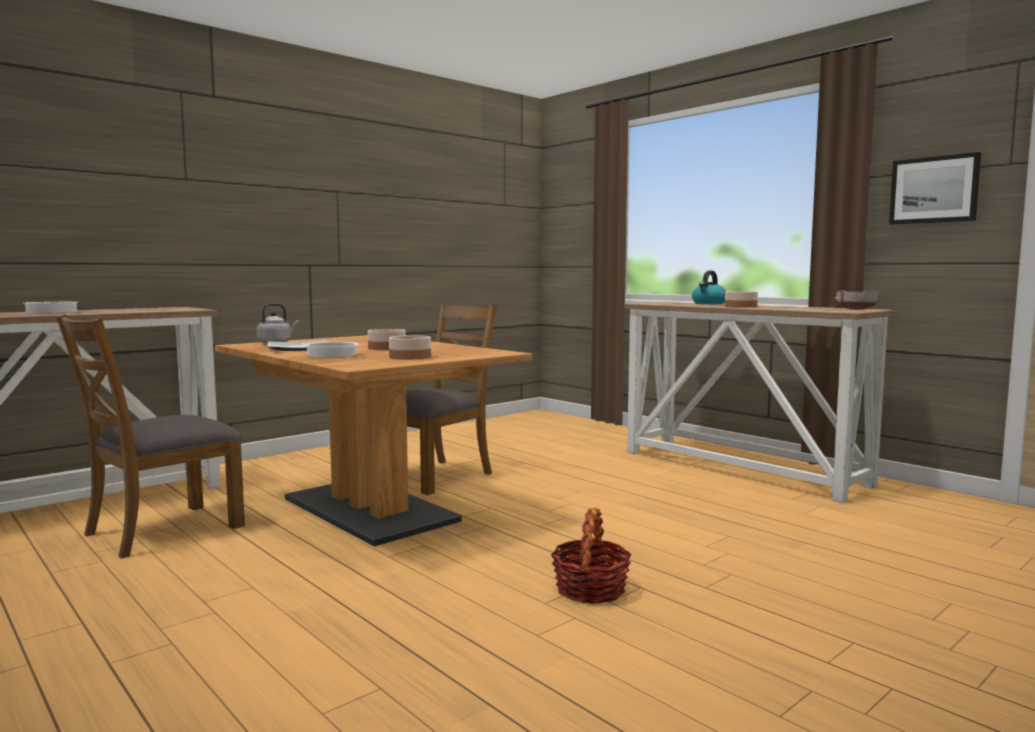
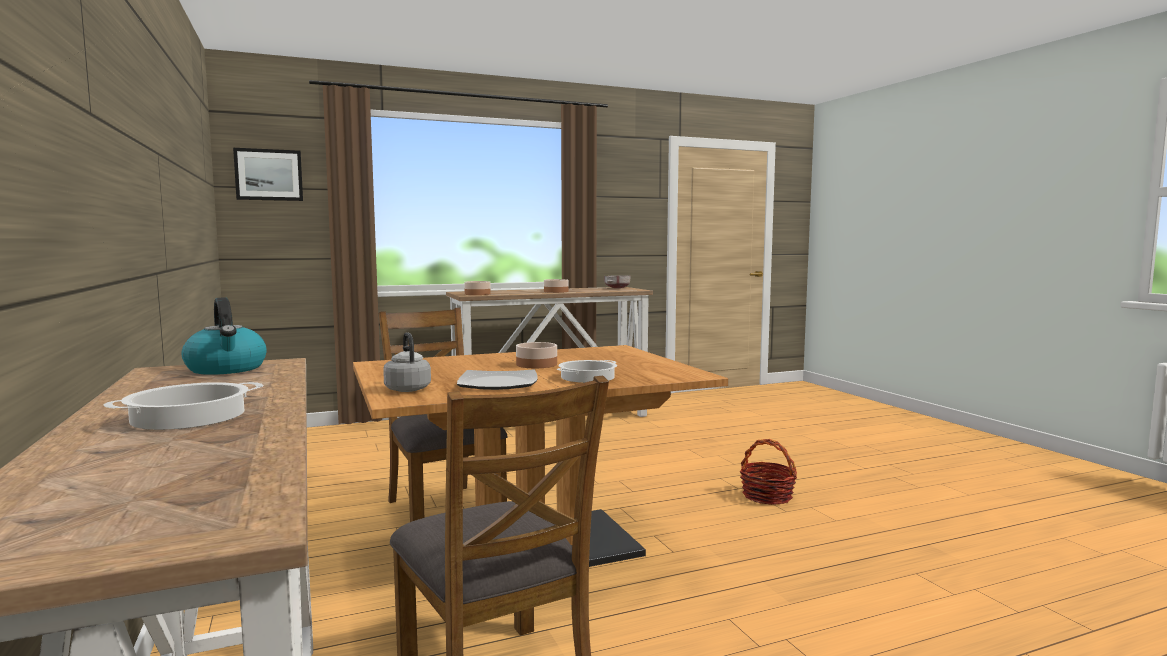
camera: 70 degrees left, 0 degrees up
(411, 357) = (630, 363): bowl -> bowl (477, 294)
(709, 303) = (501, 291): kettle -> kettle (227, 369)
(934, 190) = (625, 209): picture -> picture (269, 175)

